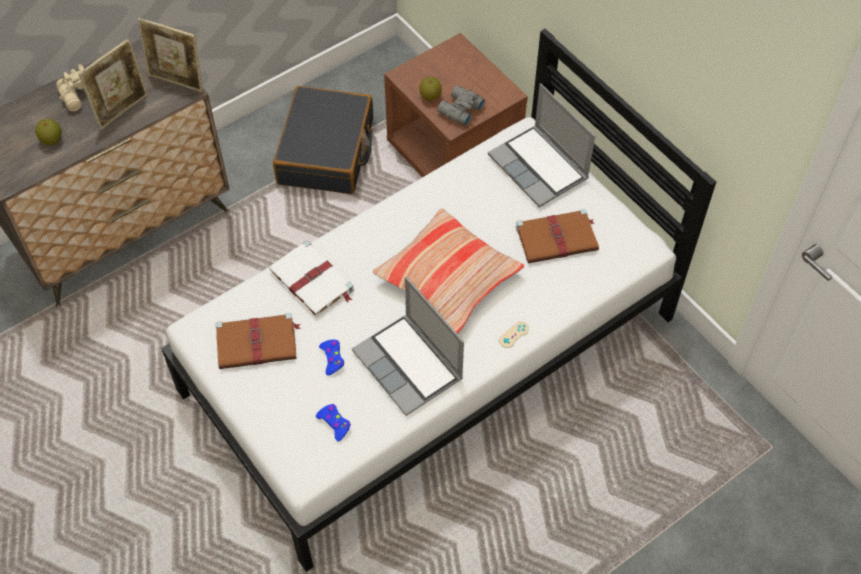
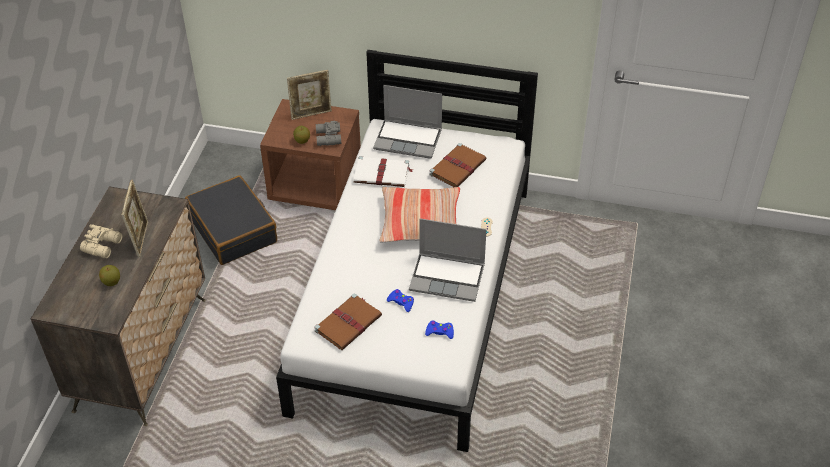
camera: 40 degrees left, 10 degrees down
(177, 81) = (159, 203): picture frame -> picture frame (311, 114)
(313, 281) = (345, 272): white book -> white book (382, 174)

